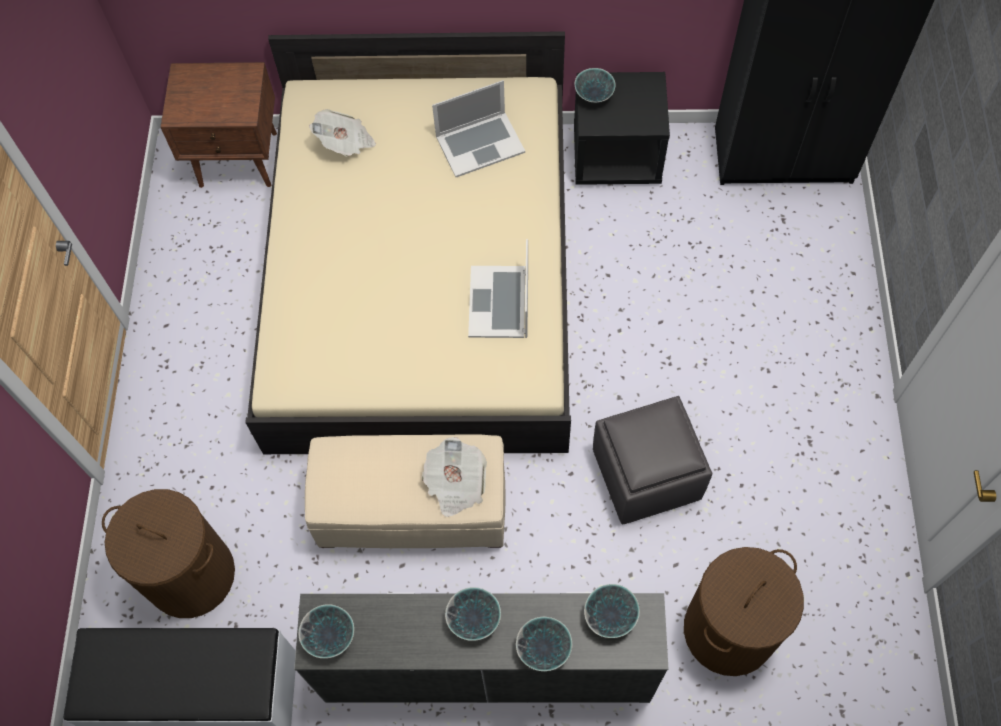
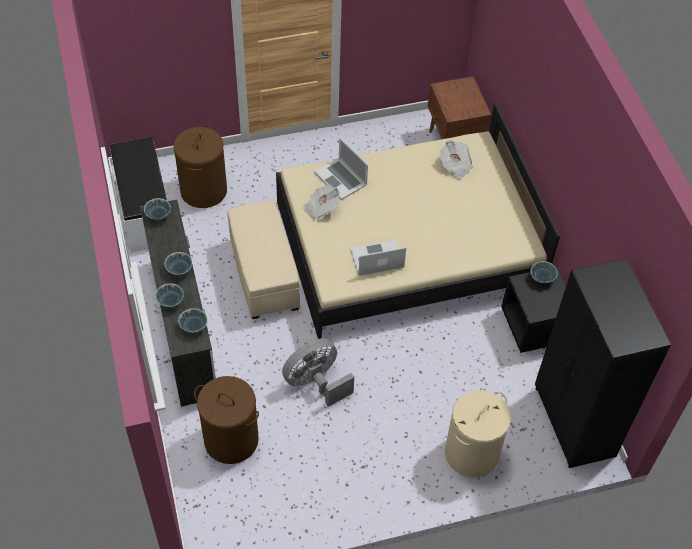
camera: 70 degrees right, 10 degrees down
(455, 484) = (263, 265): newspaper -> newspaper (321, 208)
(480, 144) = (480, 227): laptop -> laptop (340, 178)
(647, 475) = (316, 382): grey ottoman -> grey fan
(811, 292) = (471, 453): none -> beige laundry basket

